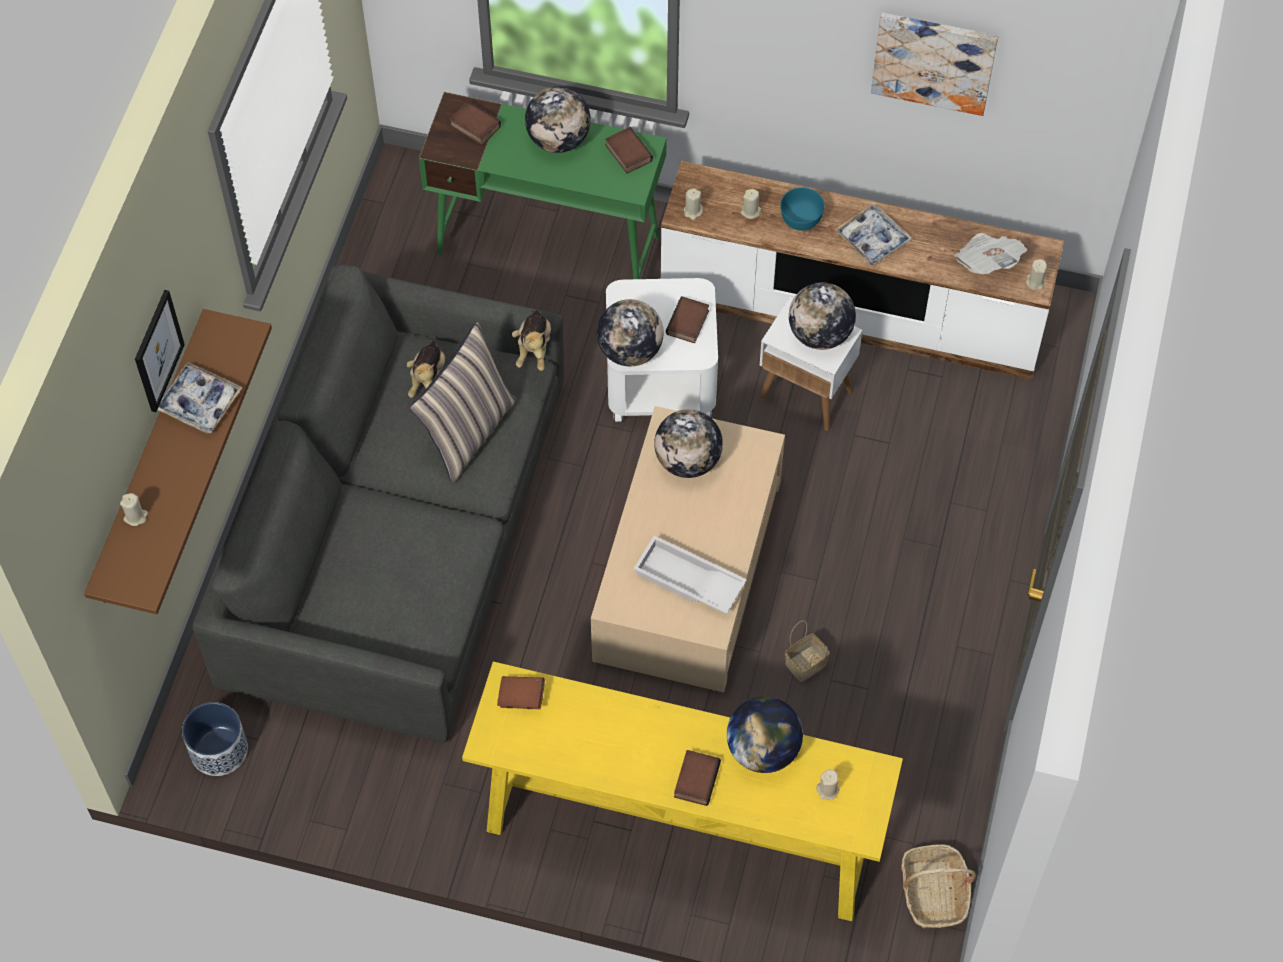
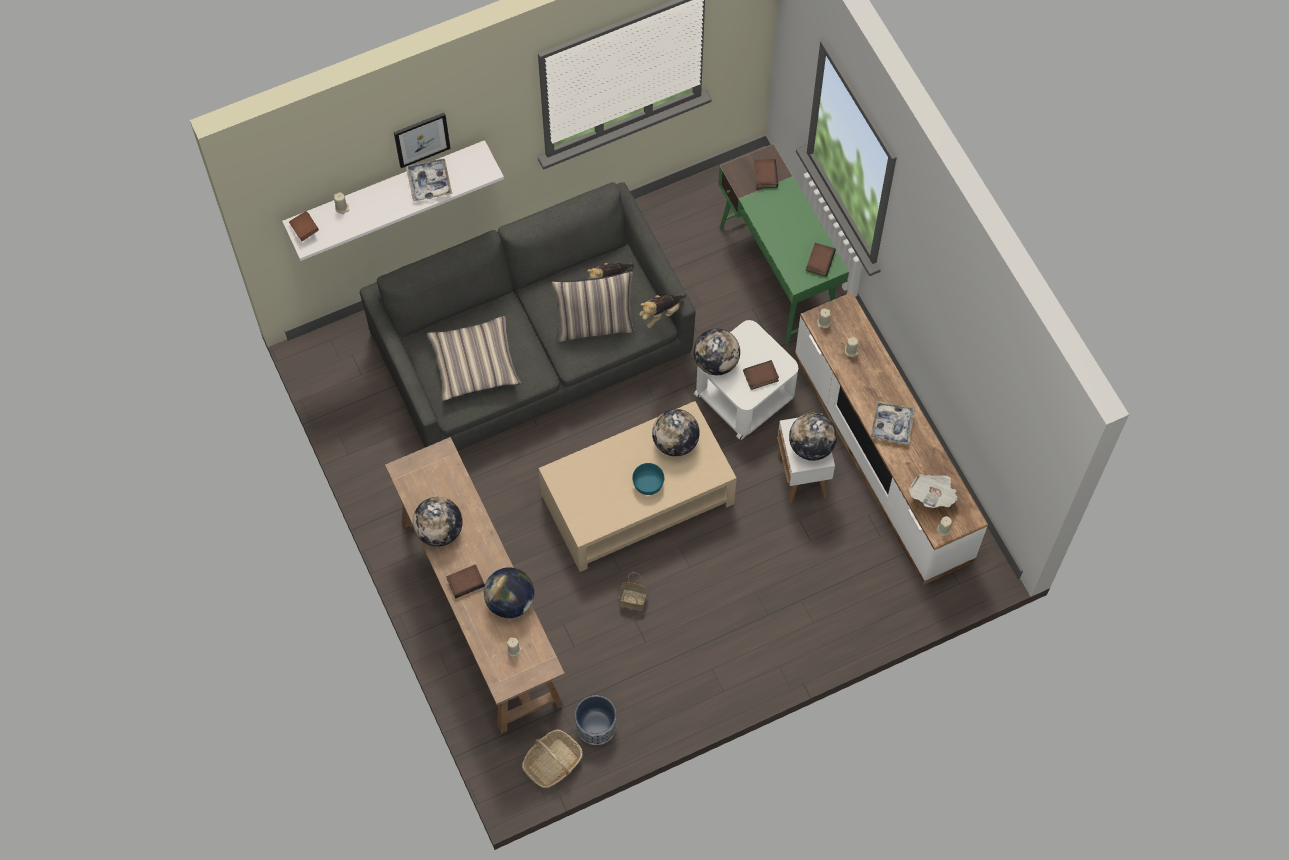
camera: 50 degrees right, 5 degrees up
(150, 461) = (386, 190): brown shelf -> white shelf
(218, 749) = (340, 362): planter -> planter (596, 725)
(398, 585) = (474, 364): none -> pillow
(521, 698) = (441, 466): brown book -> brown book (305, 230)
(558, 139) = (796, 221): globe -> globe (439, 531)
(677, 830) = (480, 609): yellow console table -> brown console table
(687, 581) = (601, 498): white tray -> none
(802, 218) = (872, 379): turquoise bowl -> turquoise bowl (648, 484)
(934, 61) = (975, 357): picture -> none

